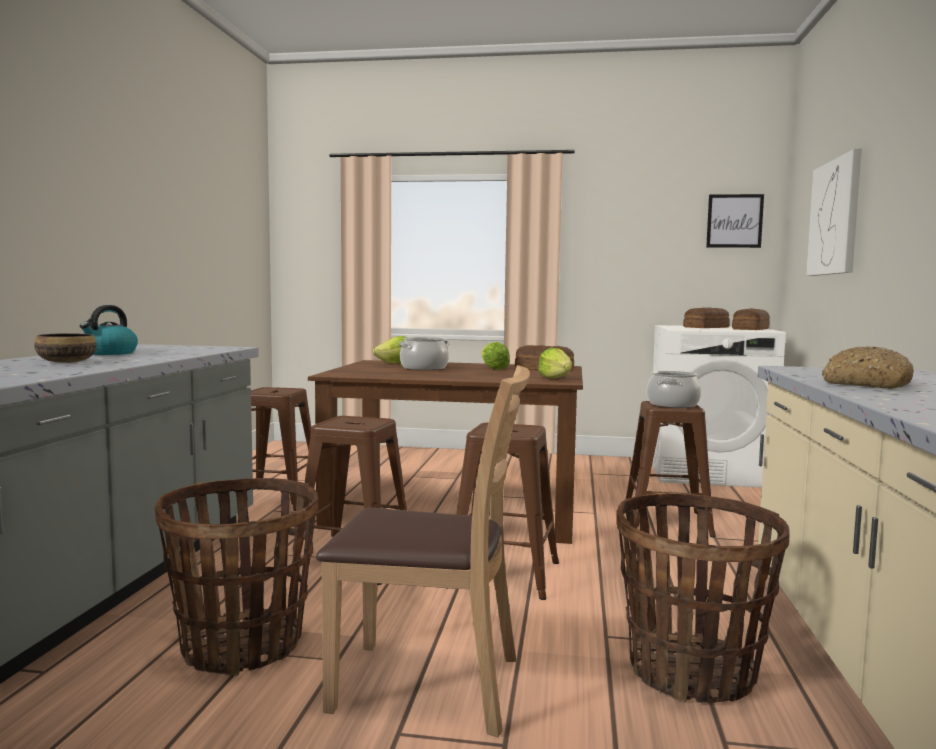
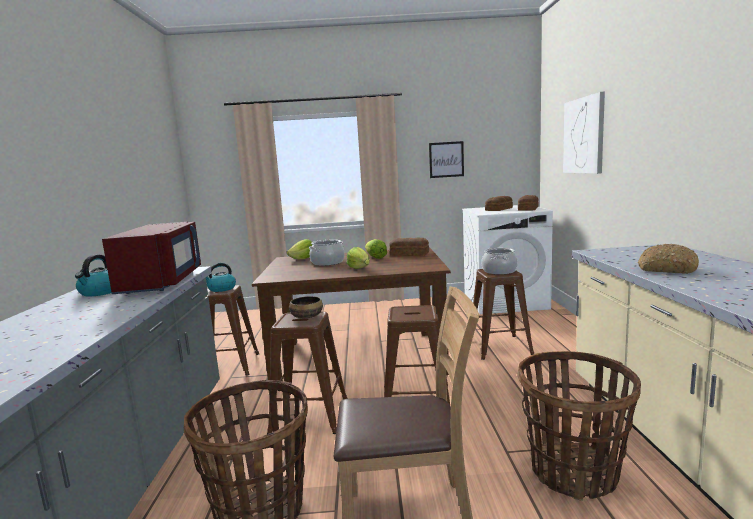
camera: 10 degrees left, 5 degrees up
(67, 362) = (76, 313): bowl -> bowl (306, 316)
(188, 352) = (163, 282): none -> red microwave
(279, 390) = (221, 289): none -> kettle
(556, 379) = (426, 264): lettuce -> lettuce (359, 268)
(734, 221) = (508, 136): picture -> picture (446, 159)

